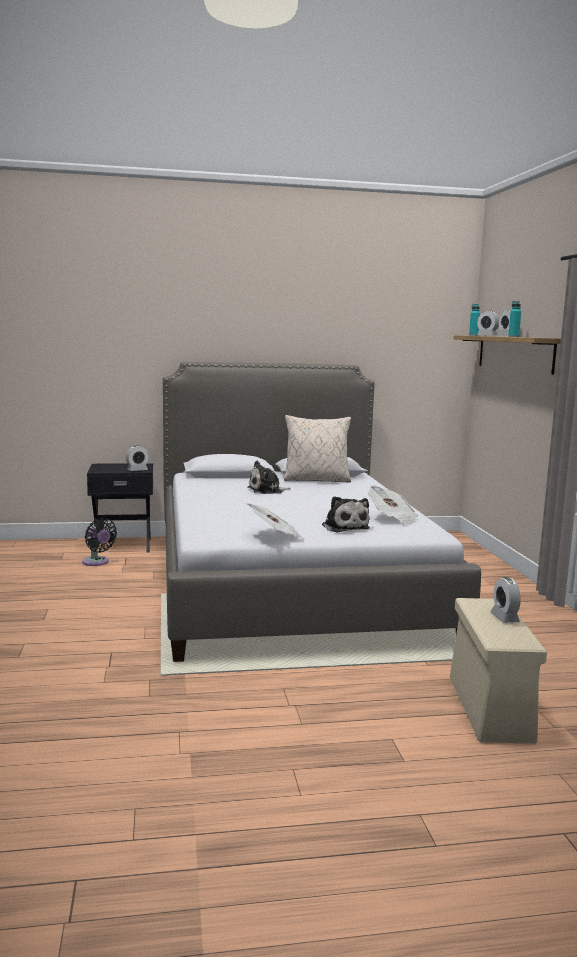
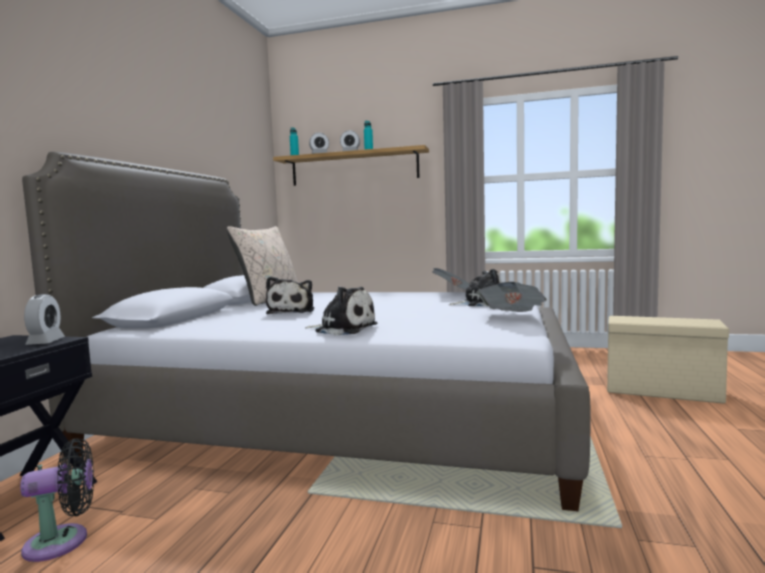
camera: 65 degrees left, 5 degrees down
(206, 506) = (343, 329): none -> plush toy
(504, 618) = (656, 319): alarm clock -> none

